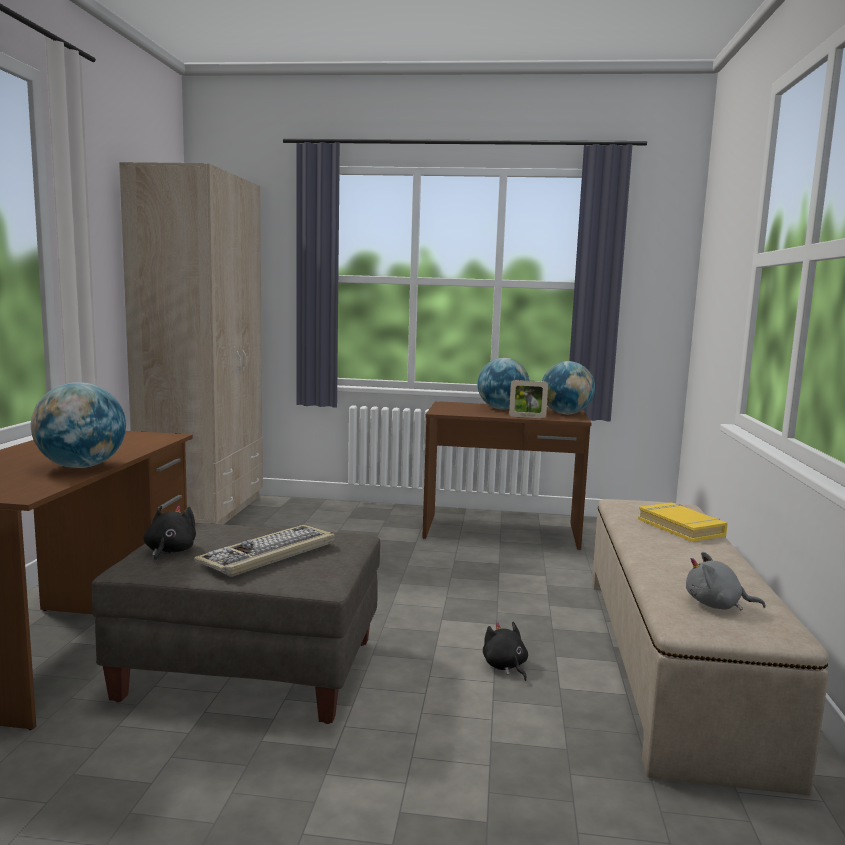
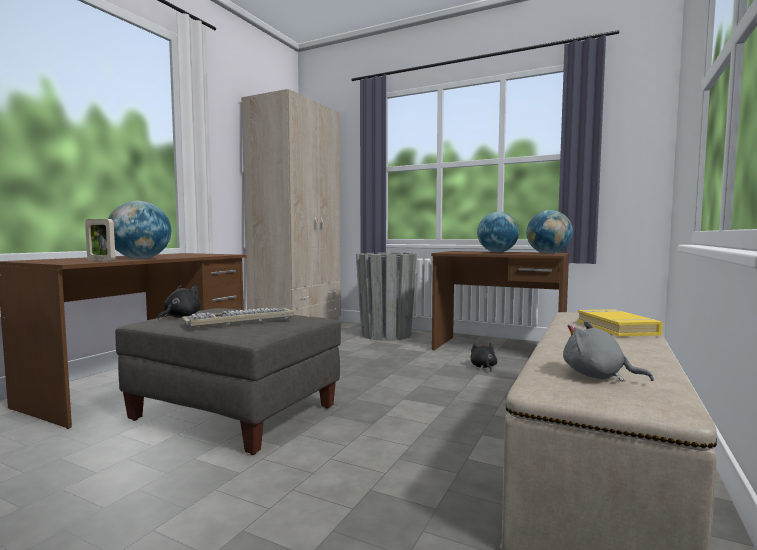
camera: 20 degrees right, 5 degrees down
(344, 516) = (386, 334): none -> grey planter
(505, 666) = (429, 436): black plush toy -> black plush toy (483, 367)
(527, 417) = (511, 254): picture frame -> picture frame (101, 260)

